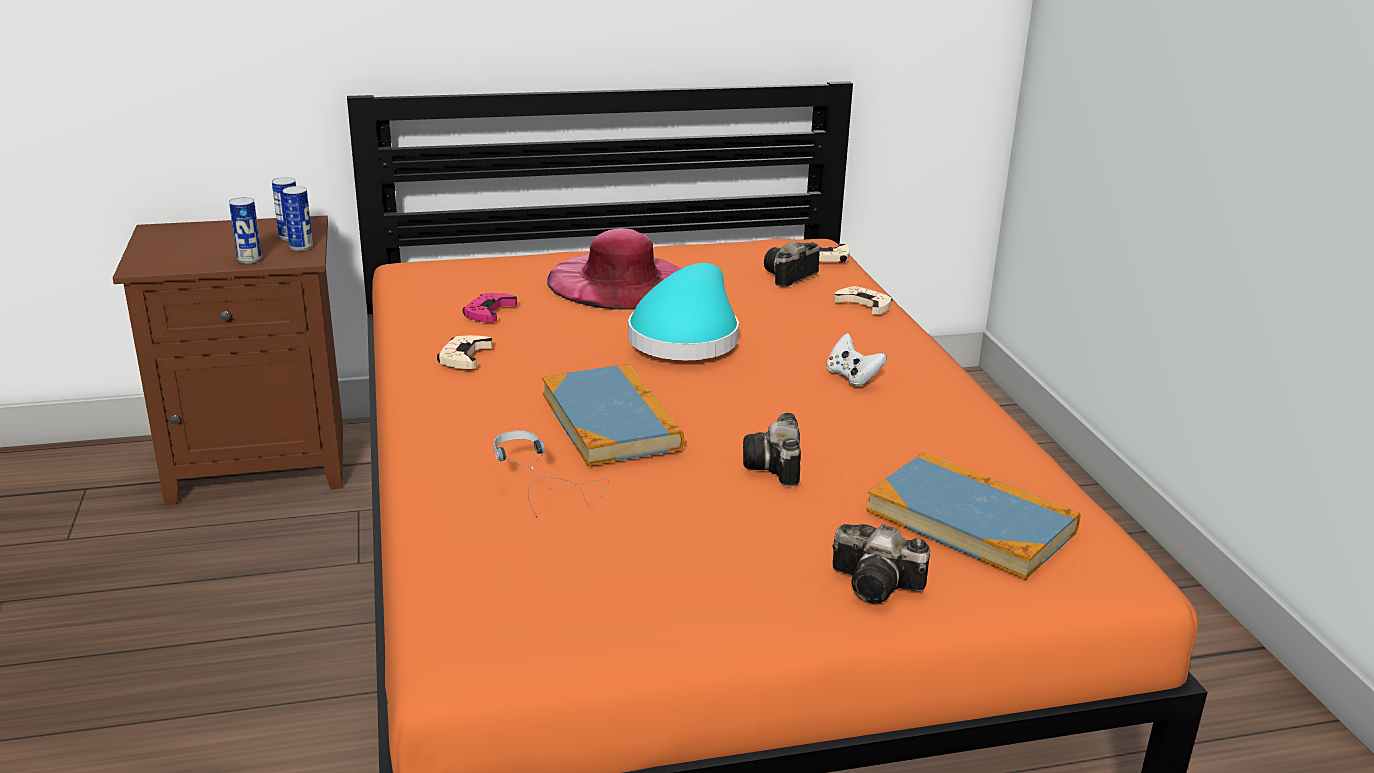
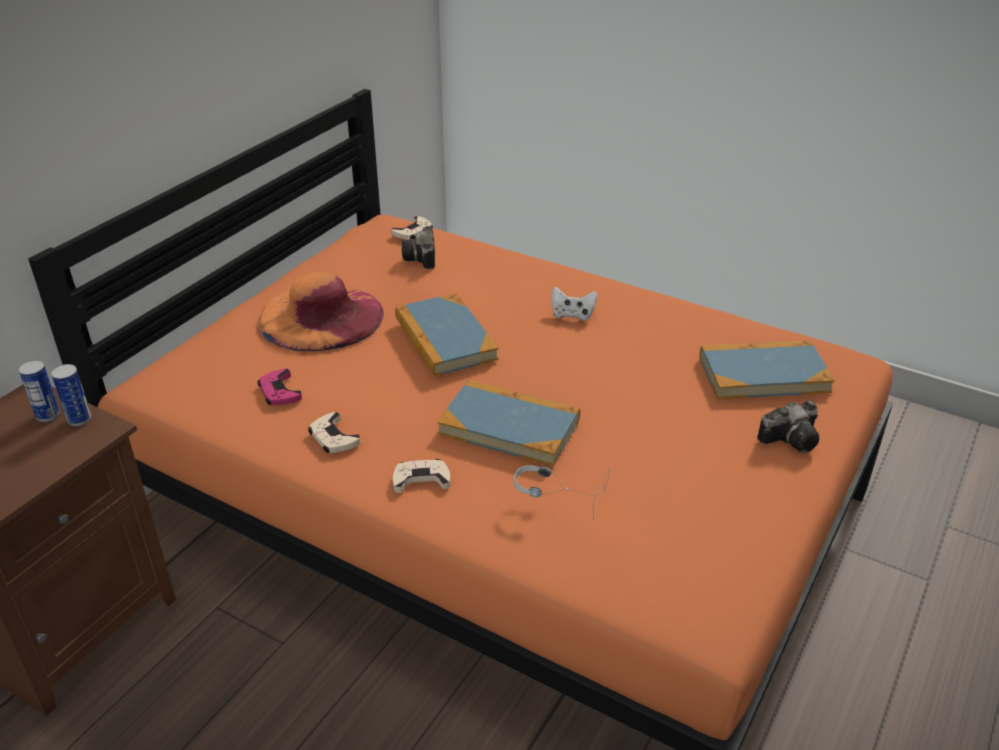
camera: 45 degrees left, 10 degrees up
(249, 259) = (59, 456): can -> none
(620, 281) = (321, 316): pink hat -> orange hat
(686, 337) = (445, 338): turquoise hat -> book
(776, 468) = (637, 400): camera -> none
(864, 304) = (492, 258): beige game controller -> beige game controller (421, 479)

